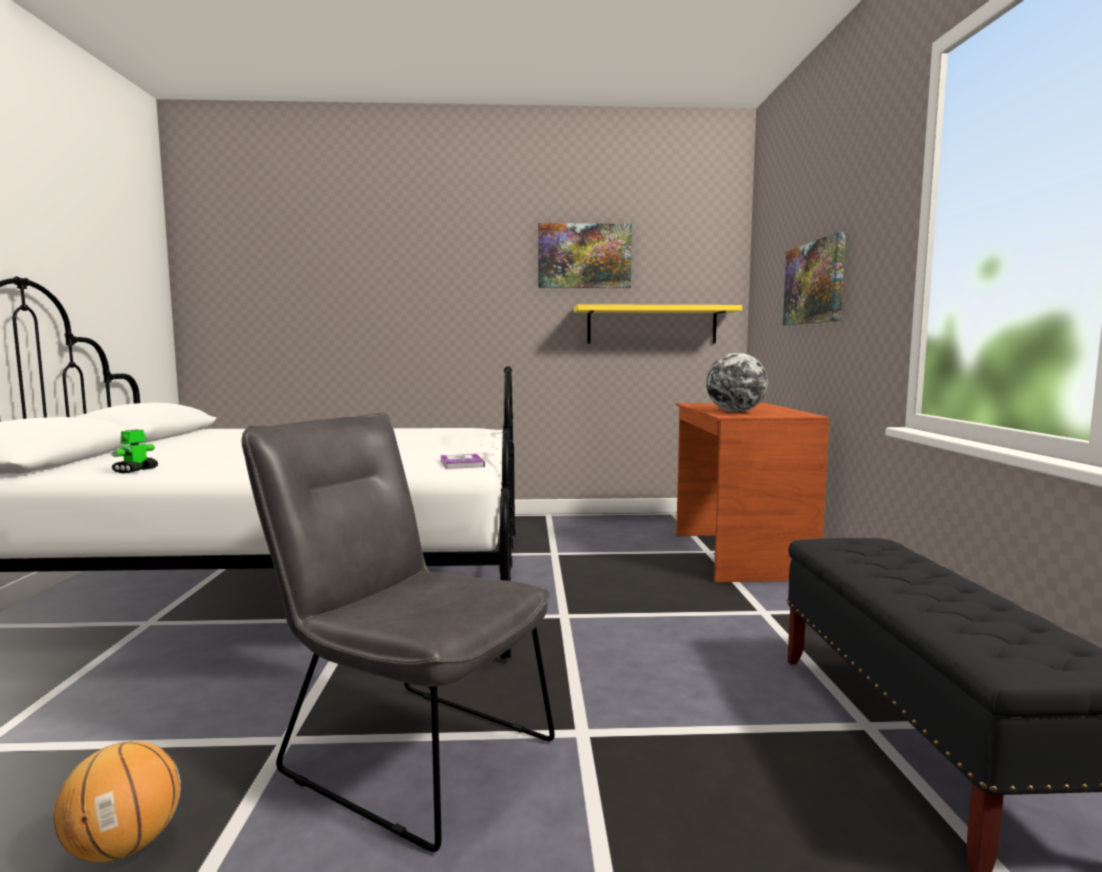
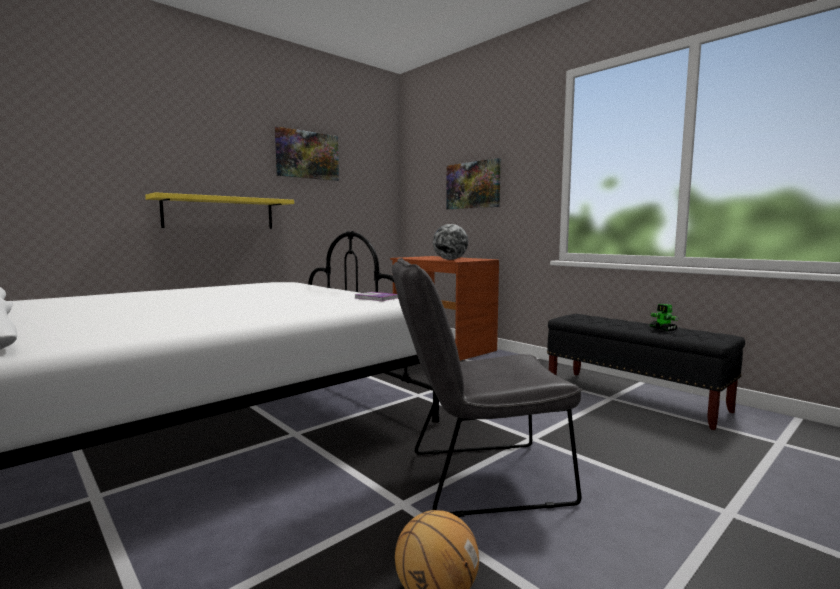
camera: 40 degrees left, 0 degrees up
(135, 471) = (135, 331): toy robot -> toy robot (663, 329)
(652, 325) = (350, 207): yellow shelf -> yellow shelf (219, 213)

